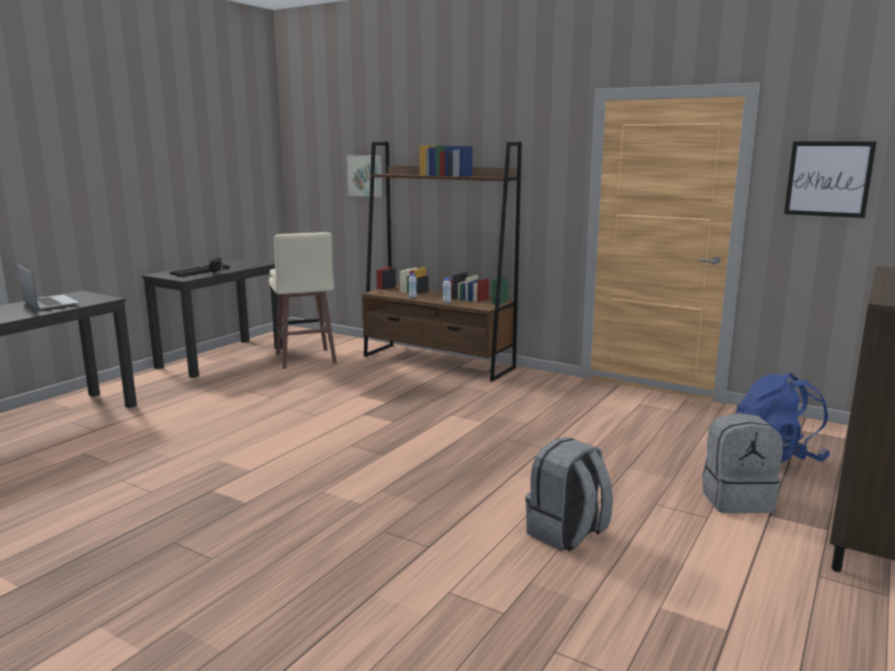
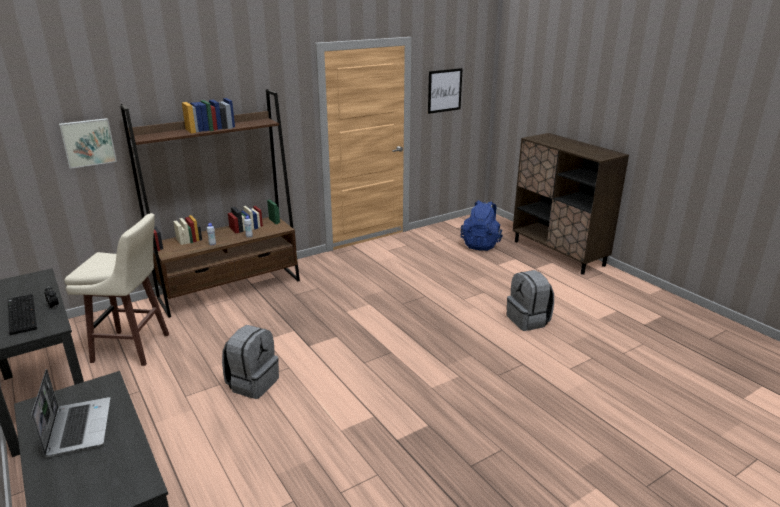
camera: 65 degrees left, 10 degrees up
(49, 304) = (78, 427): laptop -> laptop turned 90 degrees clockwise
(736, 499) = (517, 269): grey backpack -> grey backpack (253, 383)

